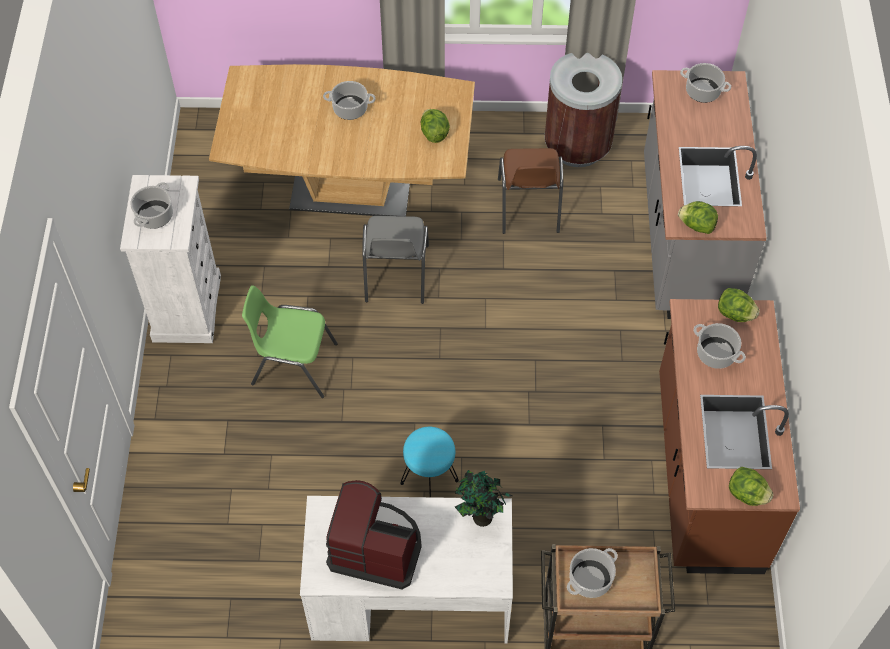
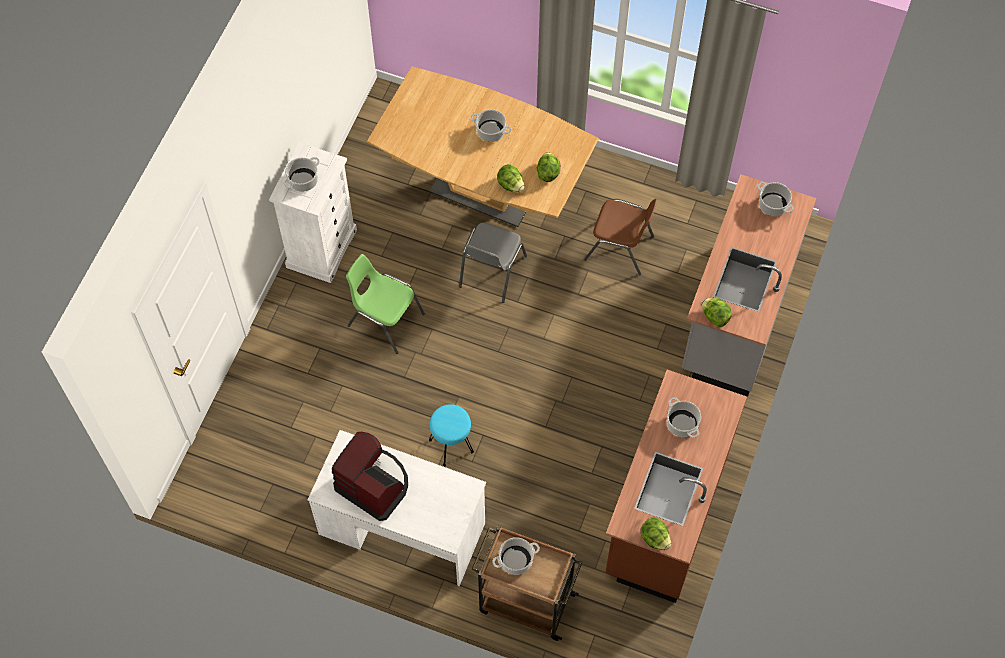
camera: 20 degrees right, 5 degrees up
(480, 518) = (457, 488): potted plant -> none
(528, 207) = (620, 248): brown chair -> brown chair turned 90 degrees counterclockwise
(578, 146) = (683, 208): brown trash can -> none
(735, 314) = (711, 397): lettuce -> lettuce (510, 185)

